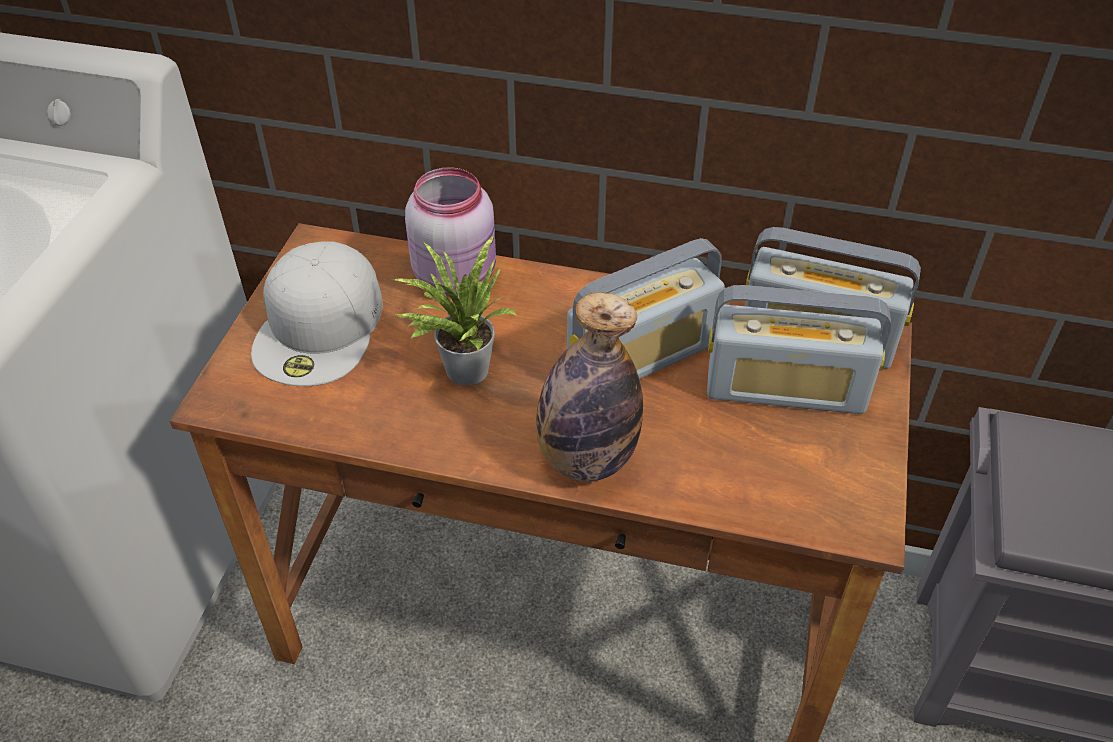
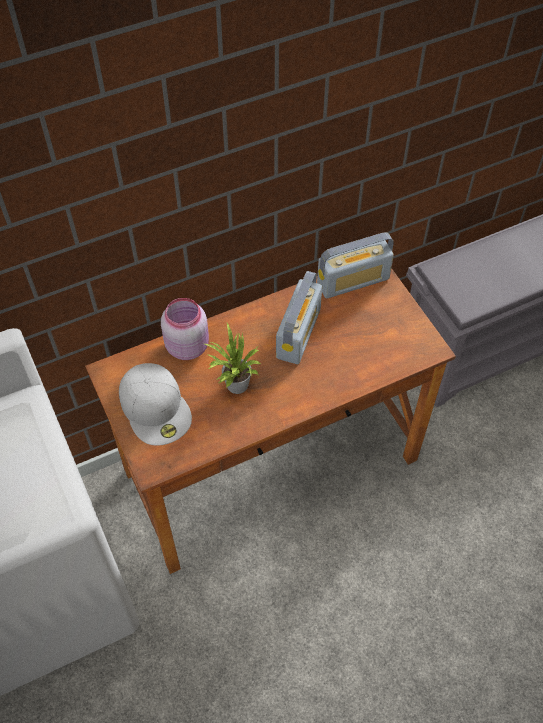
camera: 40 degrees left, 10 degrees up
(586, 459) = (319, 390): bottle -> none
(785, 389) = (361, 312): radio -> none

